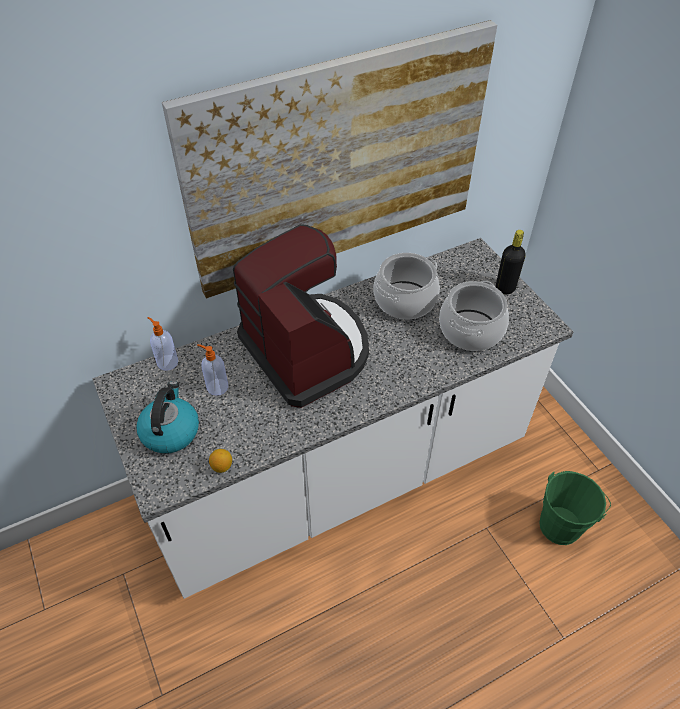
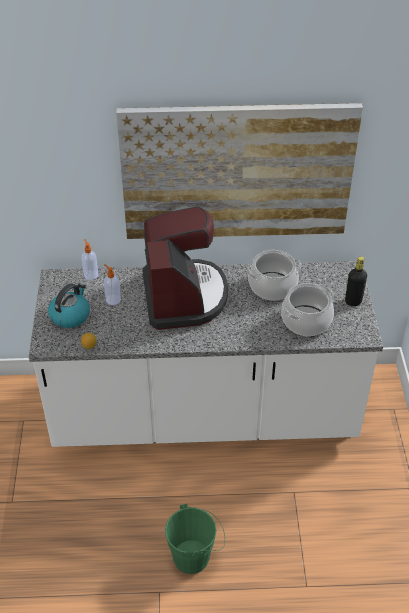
camera: 25 degrees right, 5 degrees down
(562, 523) = (357, 512): green bucket -> green bucket (195, 556)

